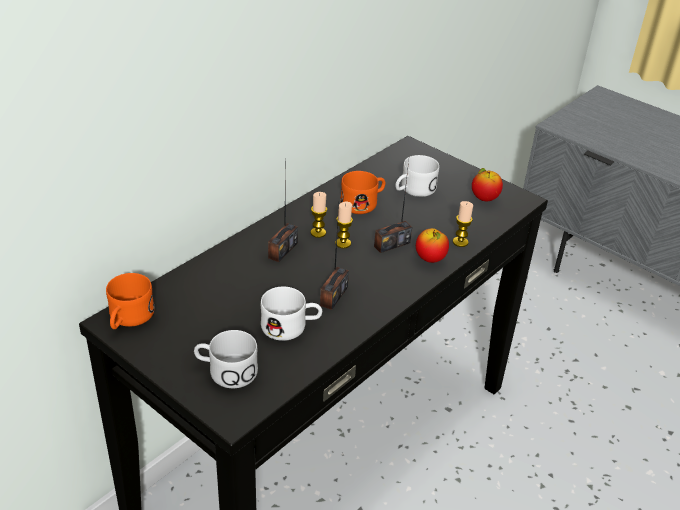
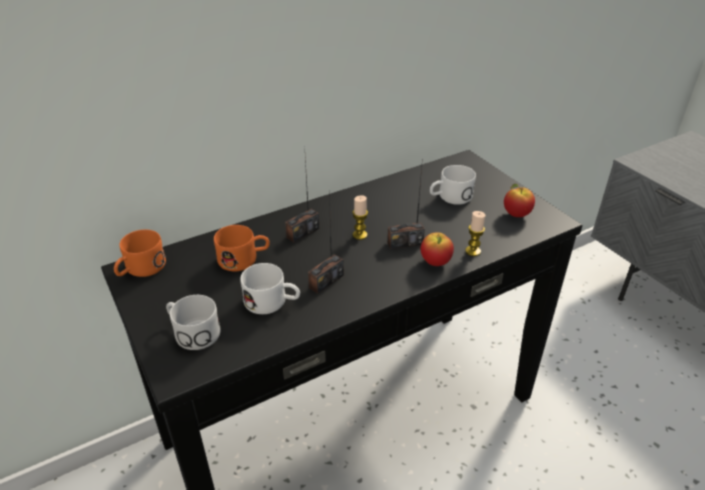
camera: 20 degrees right, 0 degrees up
(318, 233) = (342, 222): candle -> none
(363, 203) = (397, 202): orange mug -> orange mug (244, 259)

